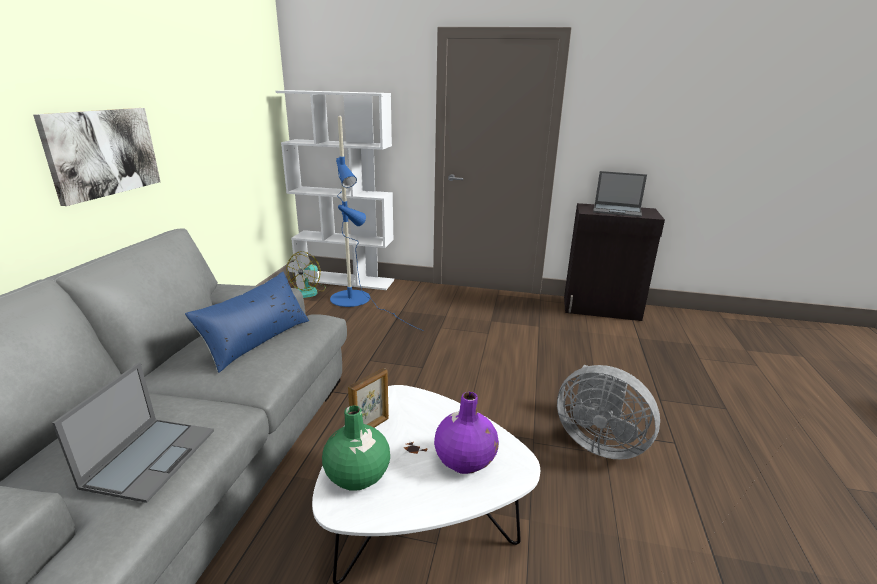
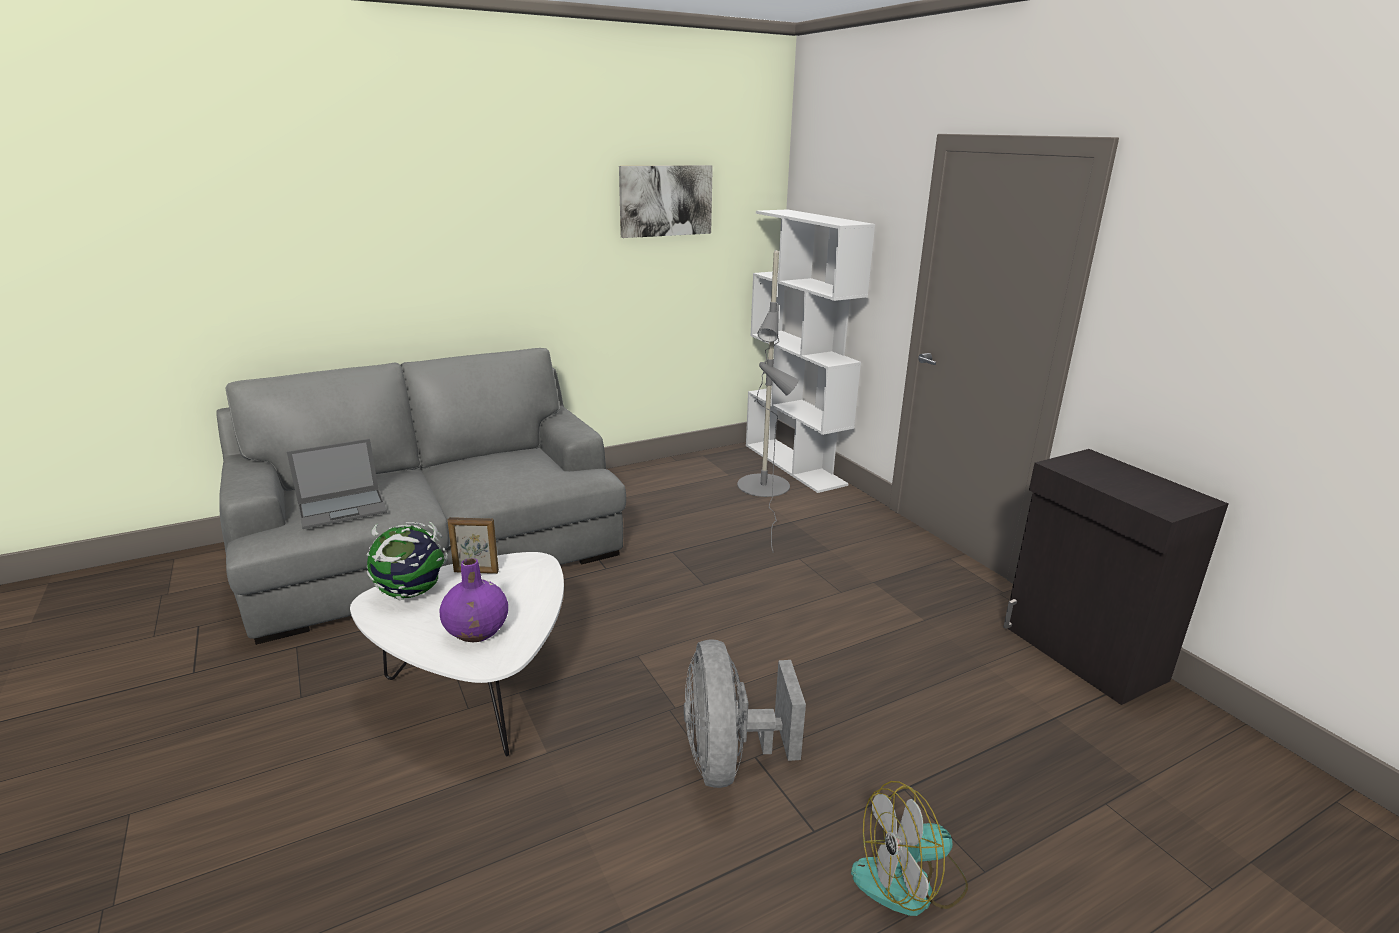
camera: 50 degrees right, 0 degrees up
(103, 153) = (499, 268): picture -> picture (665, 200)
(257, 340) = (519, 469): blue pillow -> none
(308, 291) = (737, 462): fan -> fan (910, 881)
(357, 301) = (765, 491): blue floor lamp -> grey floor lamp
(357, 476) = (411, 592): green vase -> globe
(617, 210) = (1125, 481): laptop -> none

